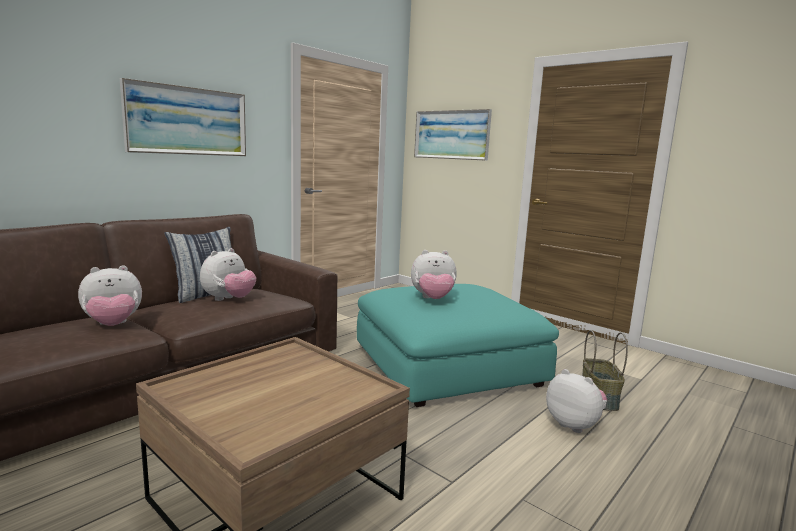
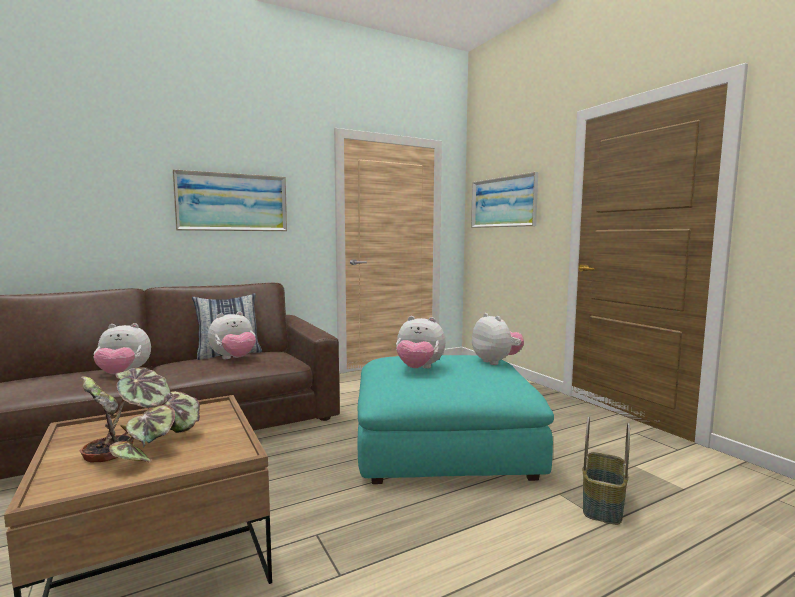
camera: 20 degrees right, 5 degrees down
(276, 394) = (142, 447): none -> potted plant
(574, 425) = (543, 533): plush toy -> plush toy (496, 362)

